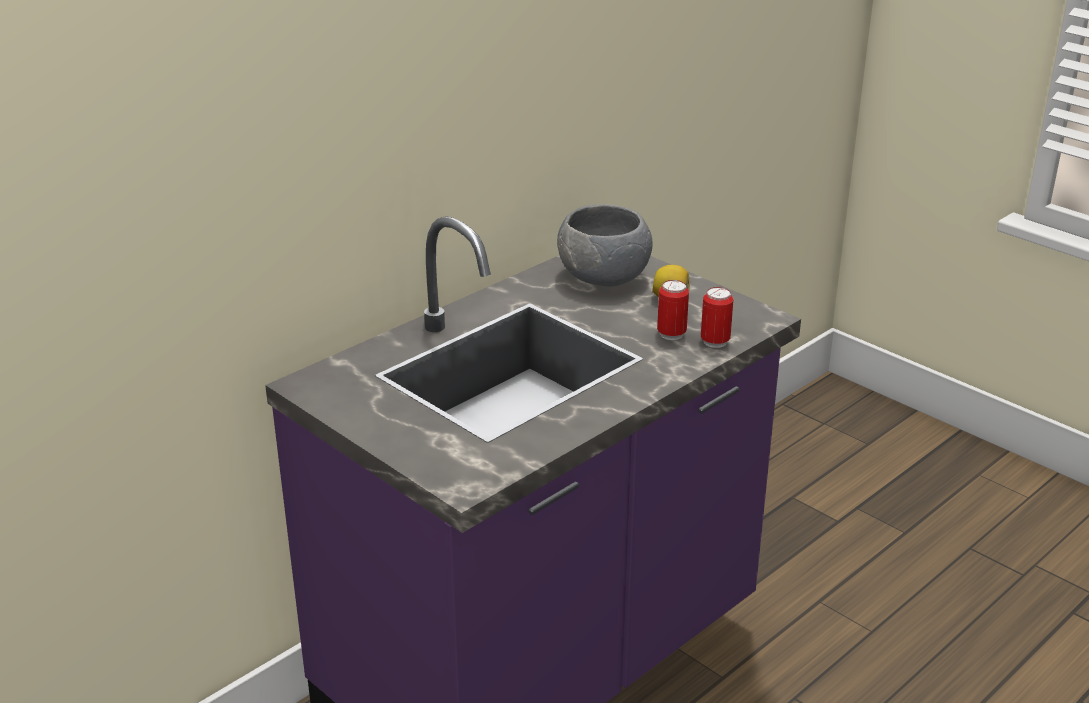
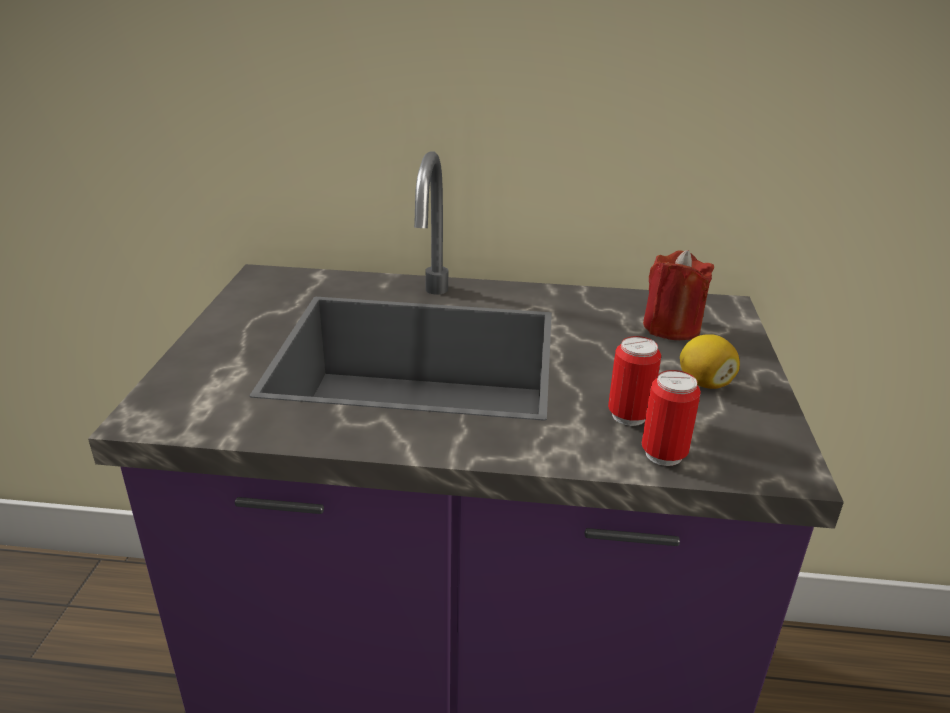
camera: 50 degrees right, 0 degrees up
(603, 277) = (671, 327): grey bowl -> red candle

